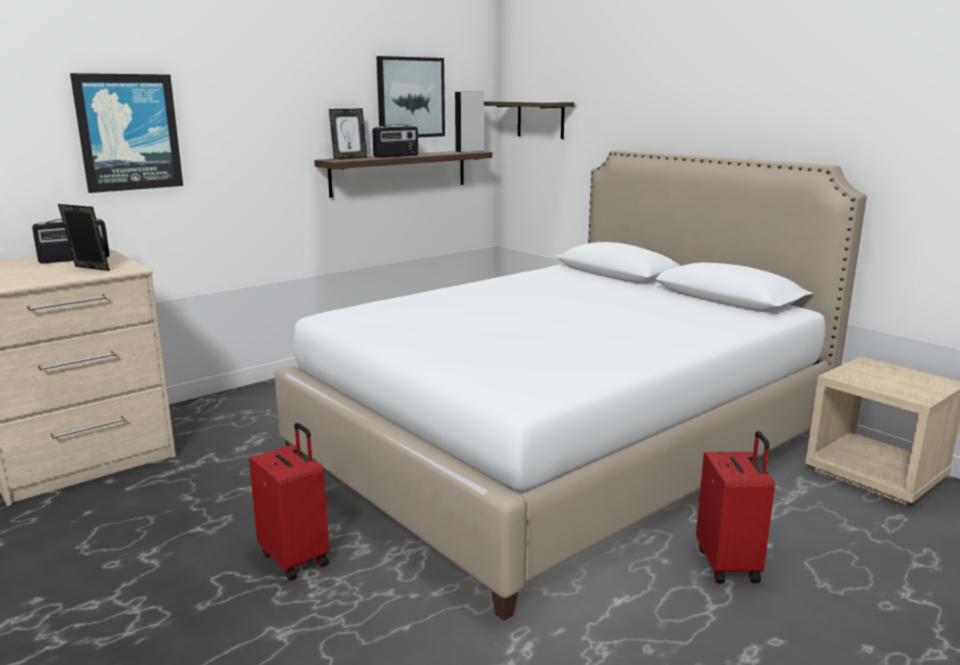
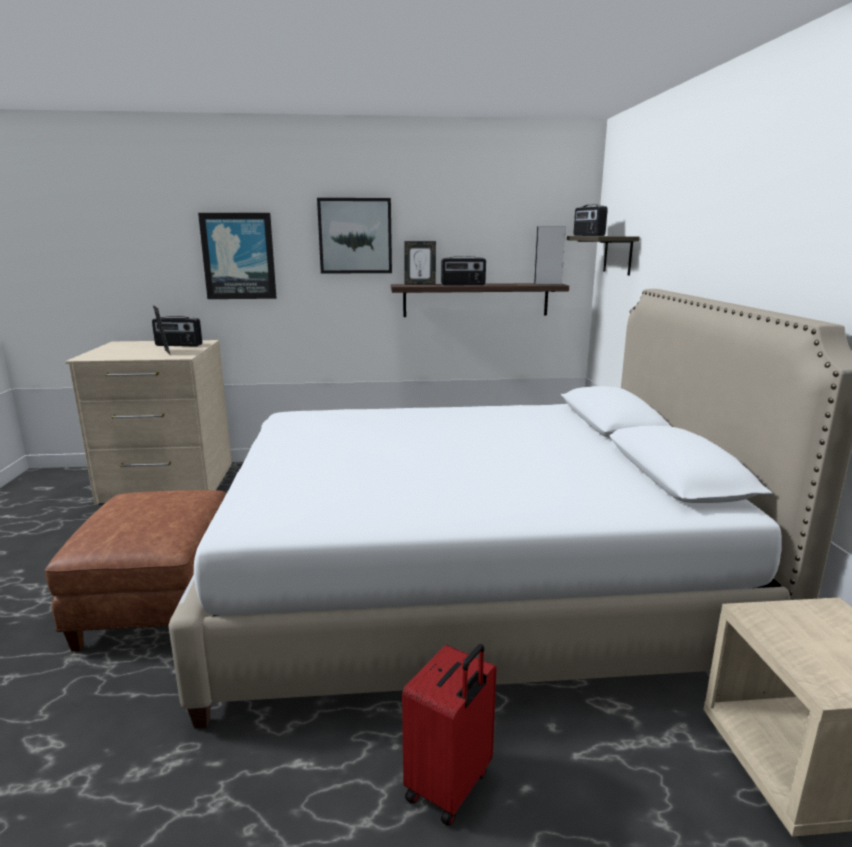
camera: 35 degrees right, 0 degrees up
(296, 558) = (160, 603): red suitcase -> brown ottoman
(410, 97) = (491, 232): picture -> picture (355, 236)
(511, 101) = (588, 235): none -> radio

